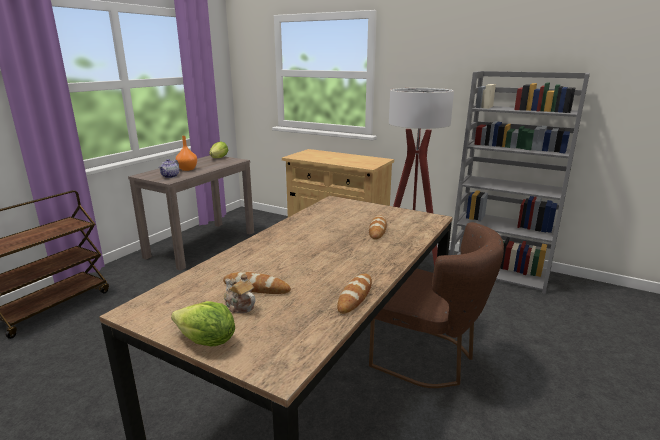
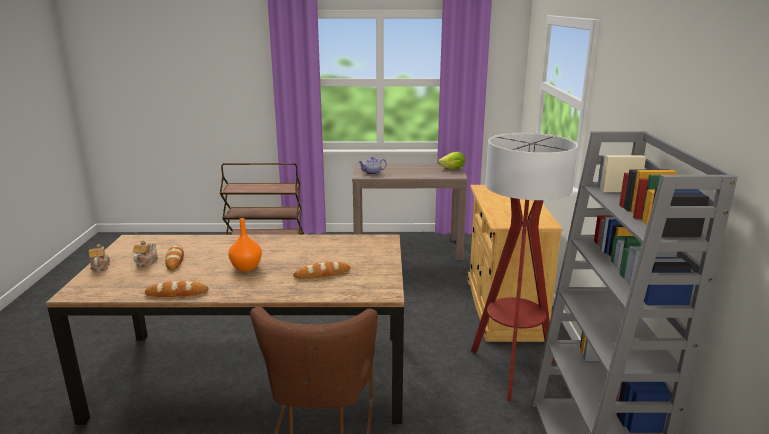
camera: 60 degrees right, 0 degrees up
(187, 169) = (400, 171): orange vase -> orange vase (247, 267)
(207, 342) = (100, 266): lettuce -> teapot

